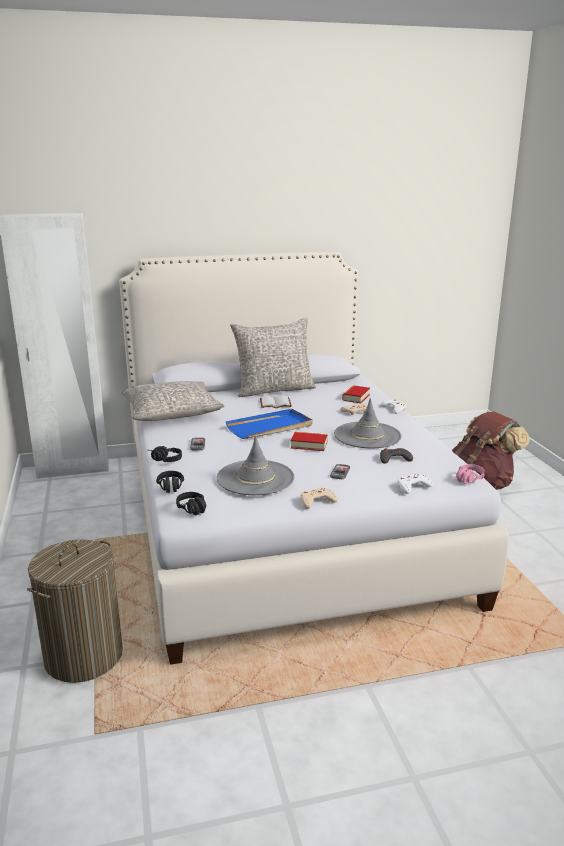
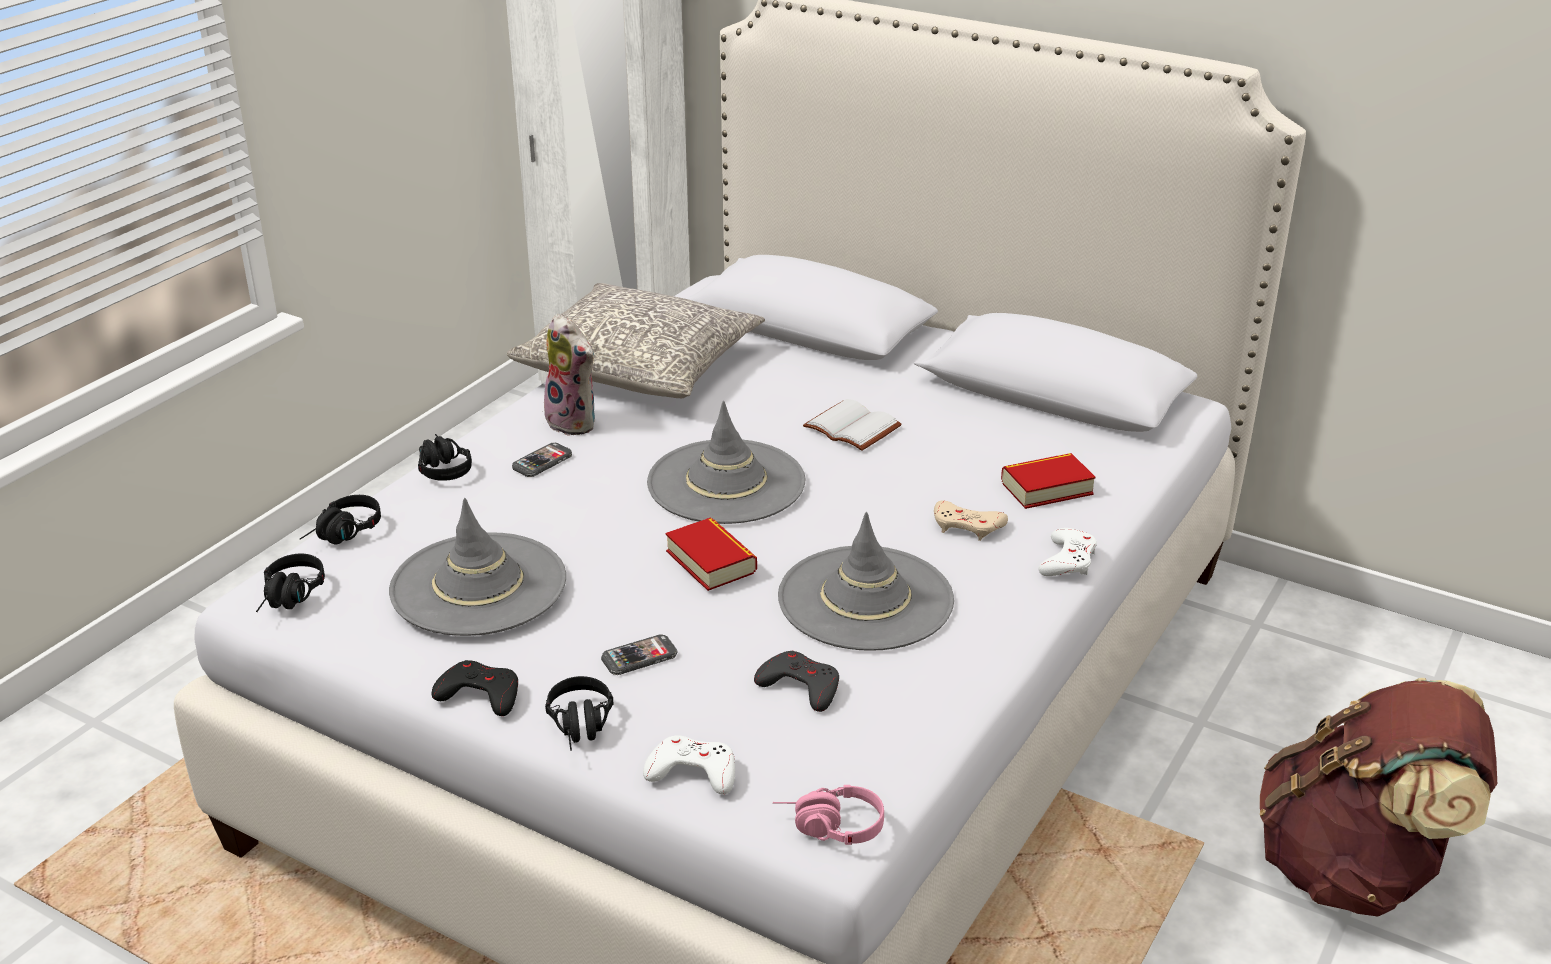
camera: 45 degrees right, 10 degrees up
(83, 656) = (166, 755): laundry basket -> none
(183, 432) = (575, 422): none -> plush toy
(270, 427) = (726, 483): blue tray -> grey hat
(274, 390) = (918, 390): grey pillow -> none
(317, 501) = (480, 694): beige game controller -> black game controller
(363, 493) = (582, 728): none -> black headphones

